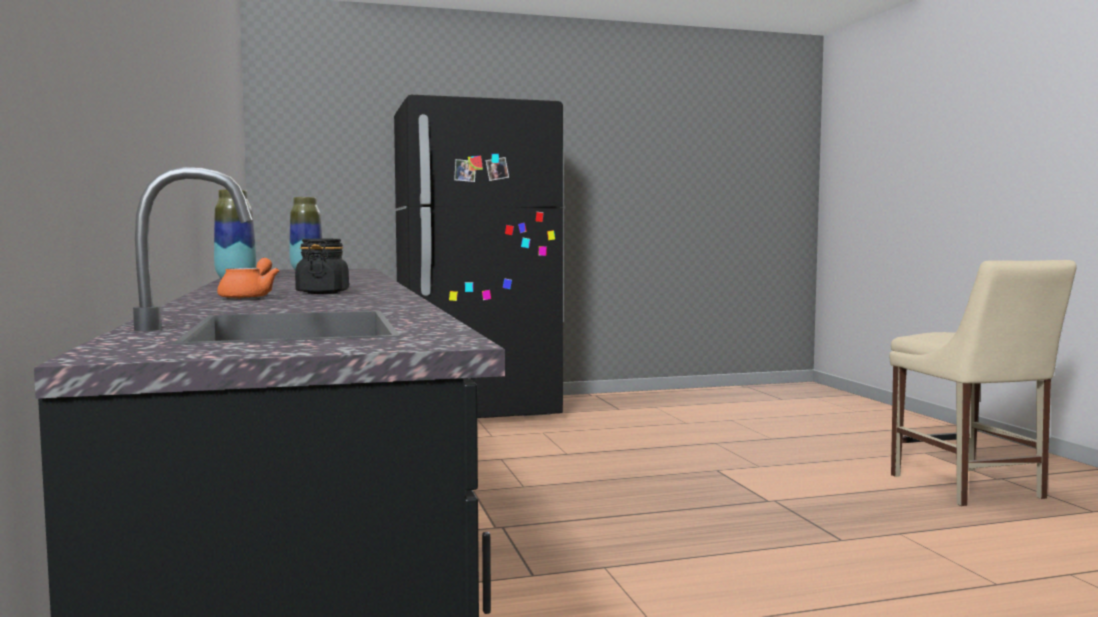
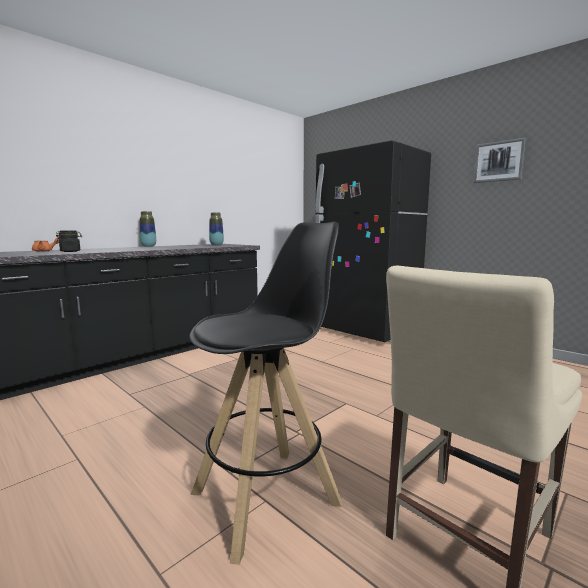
camera: 60 degrees right, 5 degrees up
(619, 145) = (499, 161): none -> picture
(894, 532) = (267, 497): none -> black stool

